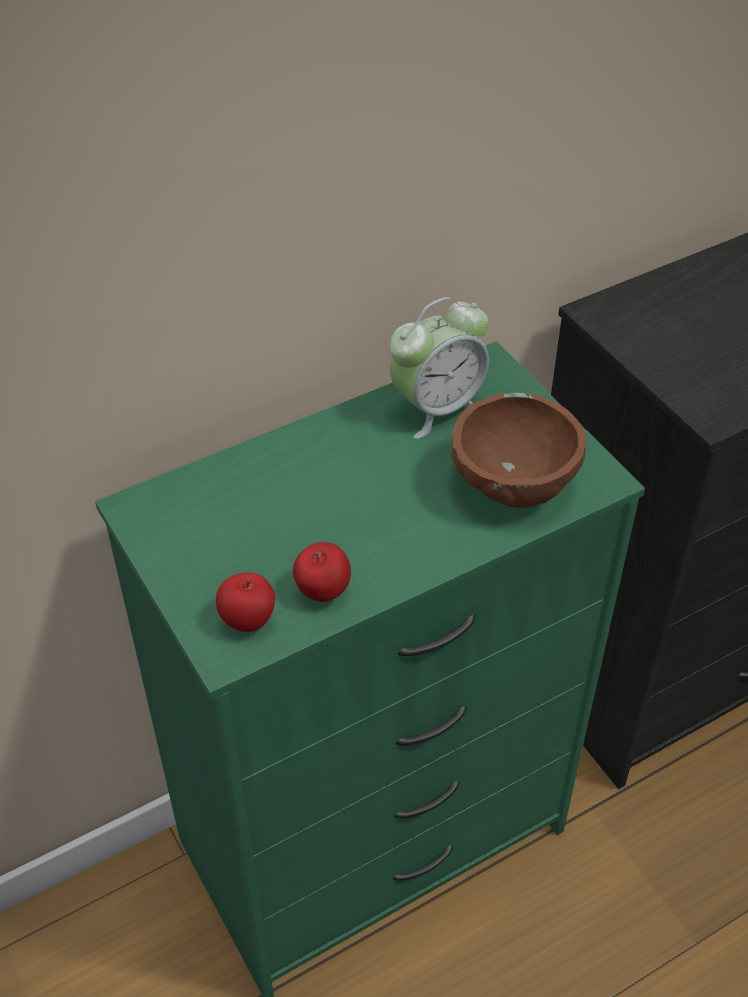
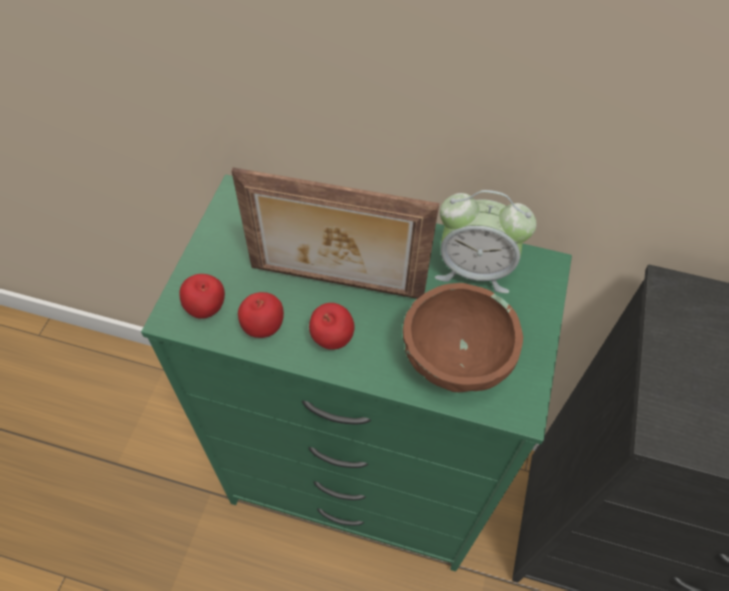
camera: 45 degrees right, 10 degrees up
(339, 508) = (336, 284): none -> picture frame
(394, 551) = (331, 339): none -> apple

